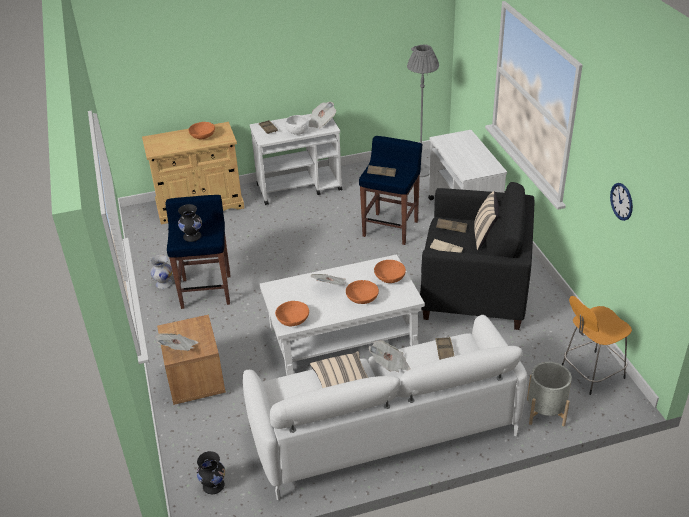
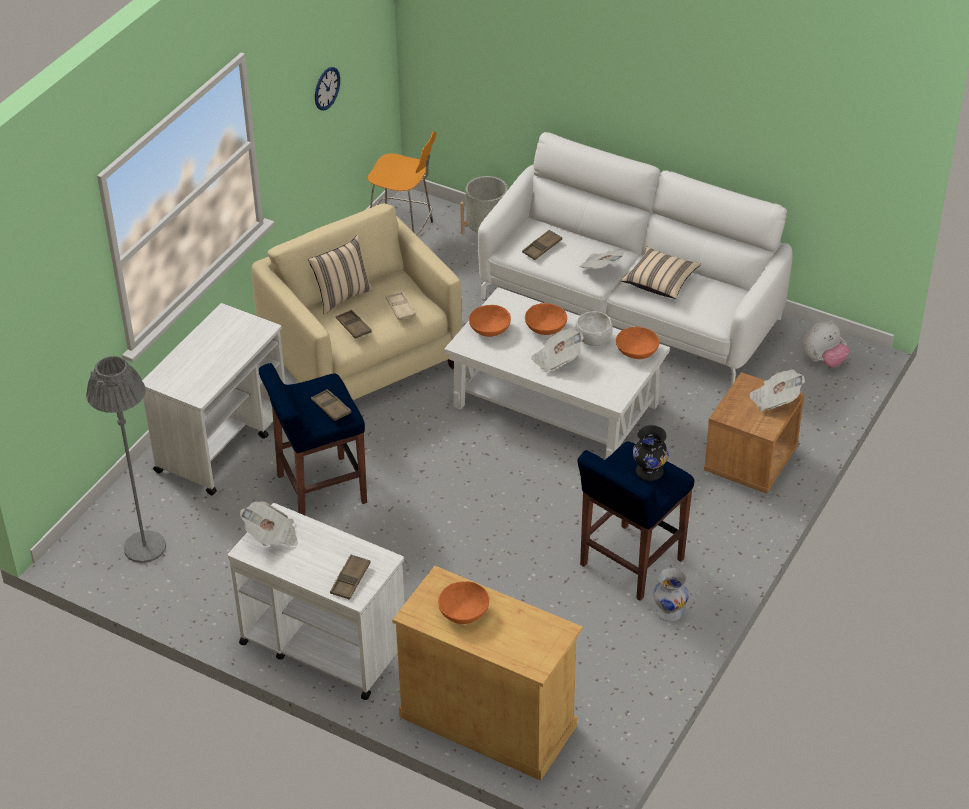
camera: 135 degrees left, 5 degrees up
(213, 486) = (823, 361): black vase -> plush toy
(297, 132) = (325, 542): white bowl -> white bowl (593, 339)
(474, 289) = (362, 359): black armchair -> beige armchair

